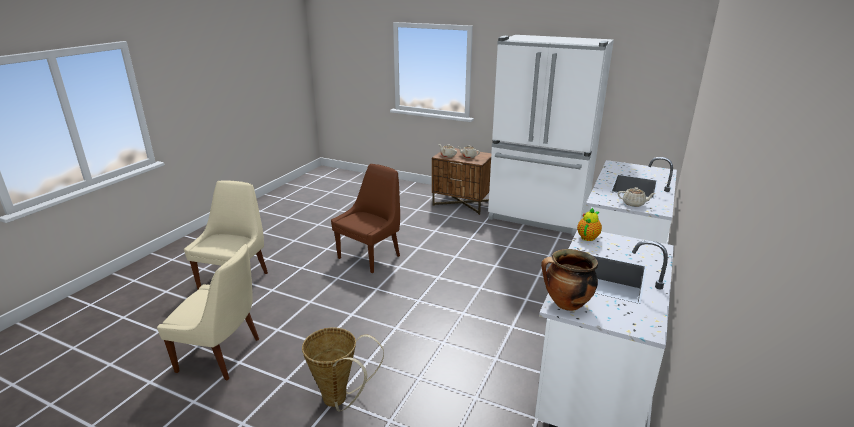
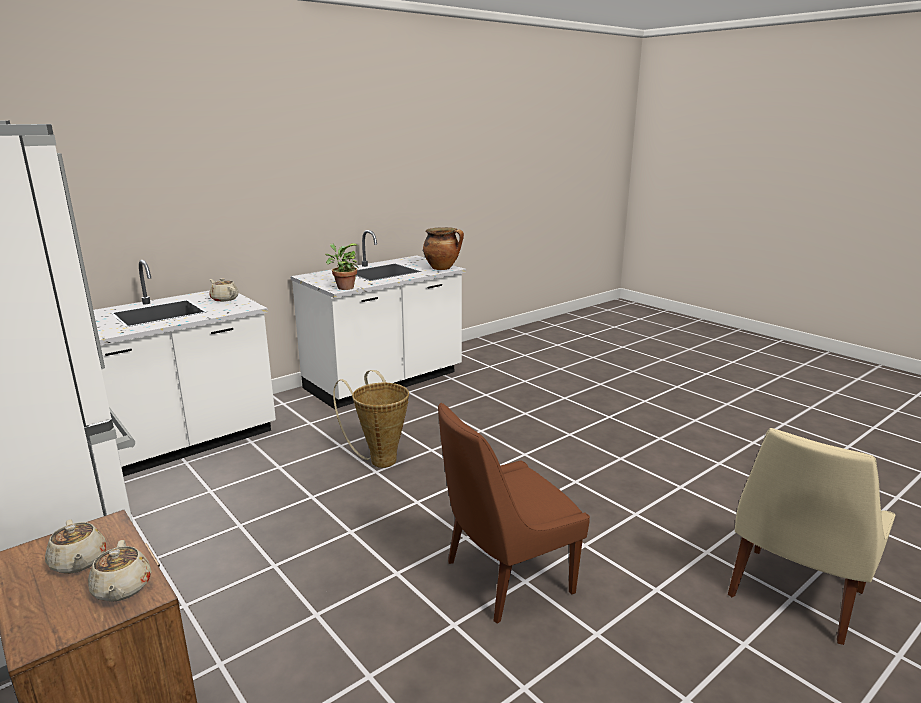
camera: 155 degrees left, 5 degrees down
(222, 355) = (745, 474): beige chair -> none
(340, 400) = (604, 415): basket -> basket (380, 459)
(588, 237) = (343, 287): teapot -> potted plant

